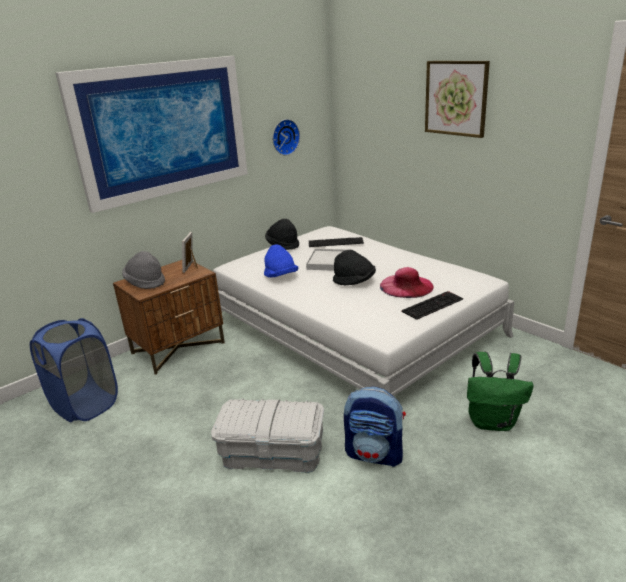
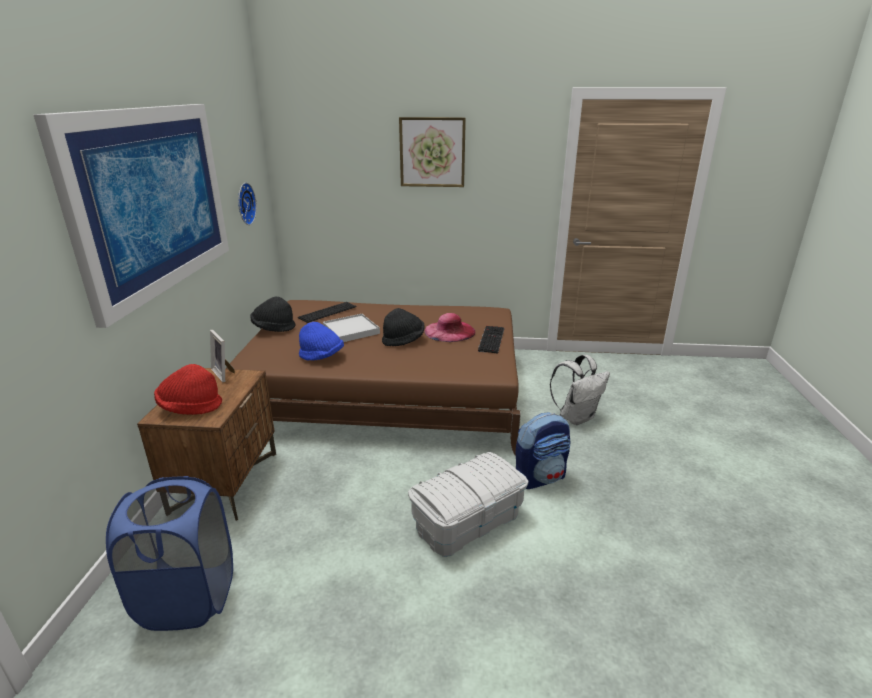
camera: 45 degrees left, 0 degrees up
(145, 282) = (190, 407): grey hat -> red hat
(352, 327) = (386, 391): white bed -> brown bed
(493, 422) = (576, 417): green backpack -> white backpack

